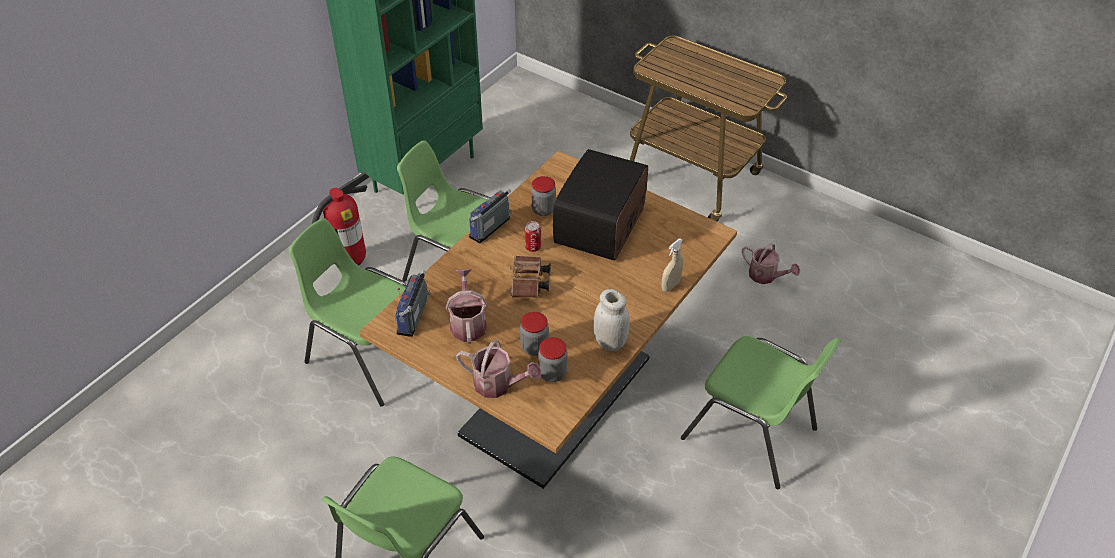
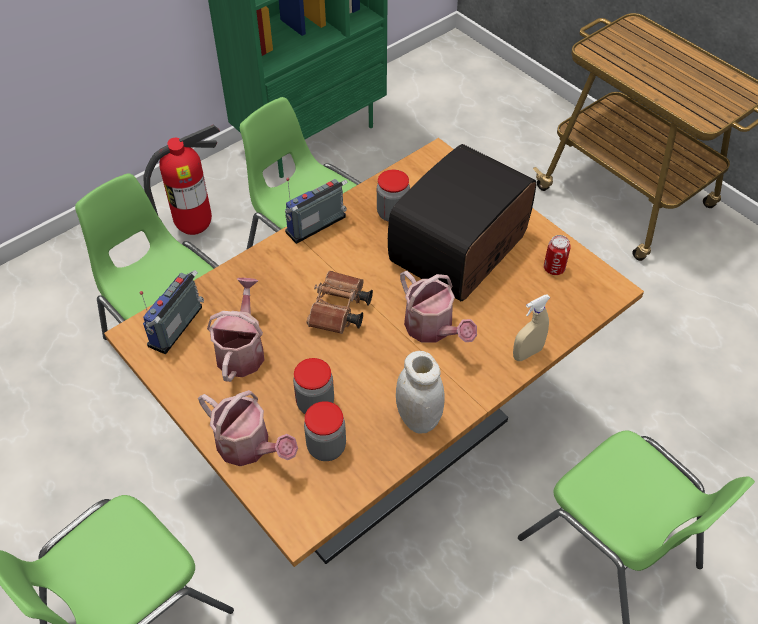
camera: 15 degrees right, 5 degrees up
(533, 247) = (362, 262): can -> can (554, 268)
(766, 276) = (688, 342): watering can -> watering can (433, 329)

